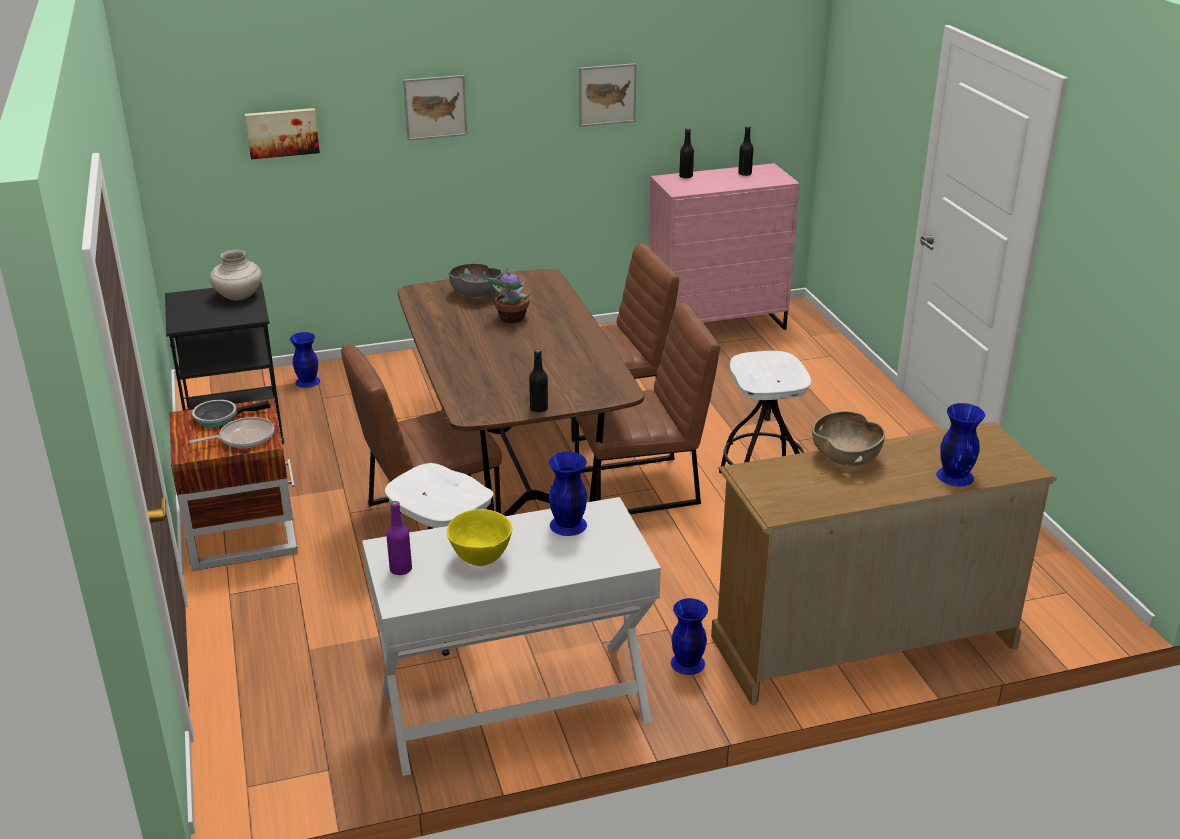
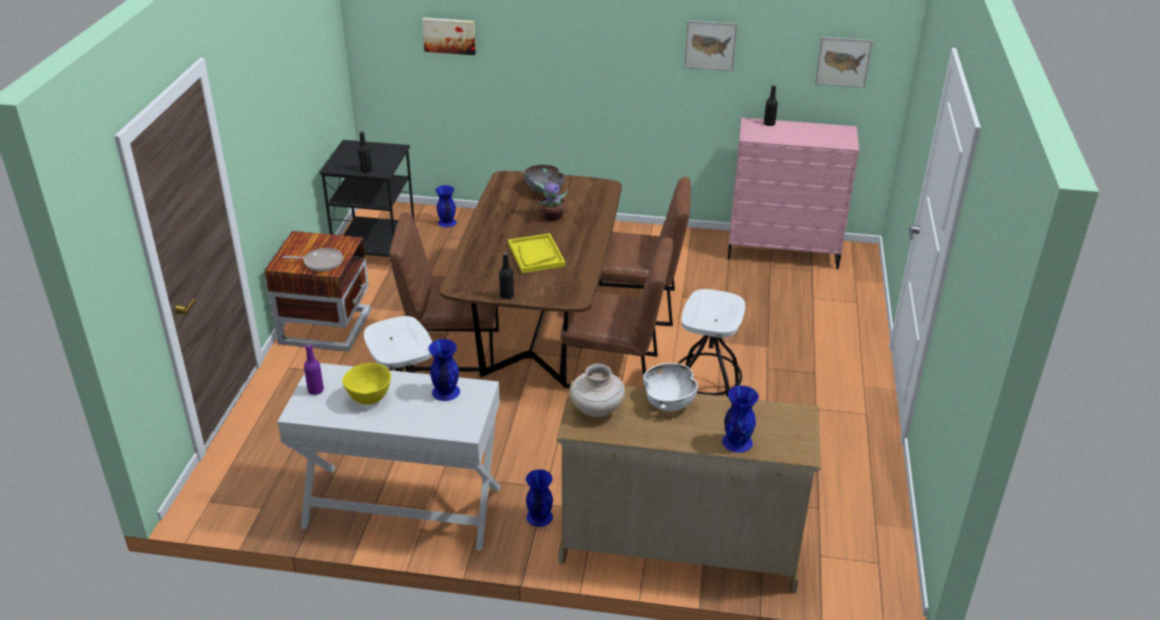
camera: 25 degrees right, 5 degrees up
(220, 417) = (318, 243): frying pan -> none
(238, 296) = (385, 153): beige vase -> beige vase (597, 410)
(435, 107) = (567, 34): picture -> picture (843, 62)
(531, 360) = (536, 255): none -> yellow tray
(745, 174) = (820, 131): black bottle -> black bottle (366, 170)
(846, 457) = (669, 401): brown bowl -> white bowl

